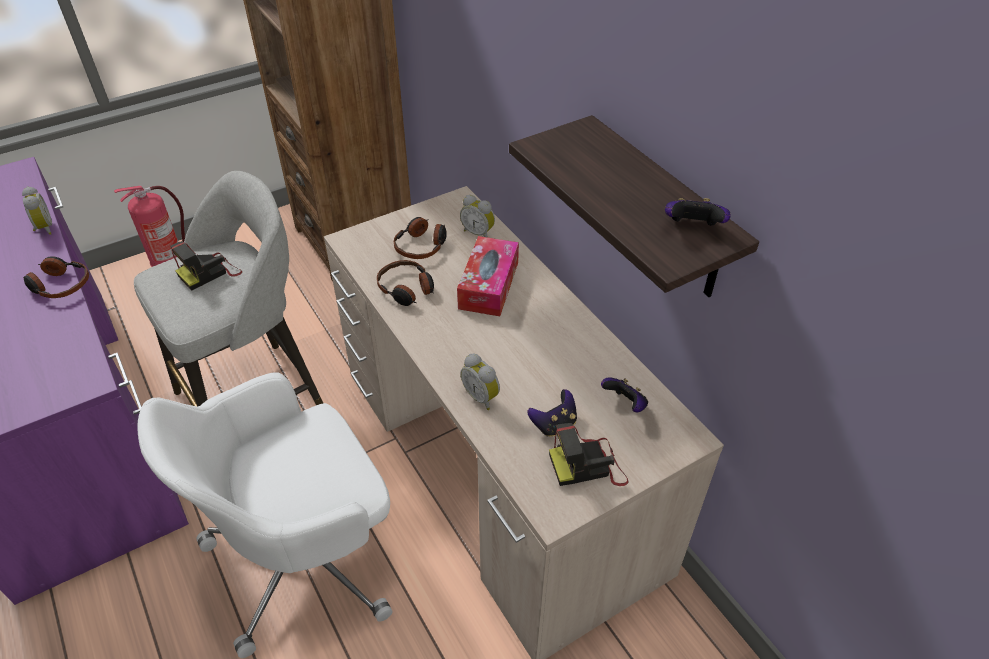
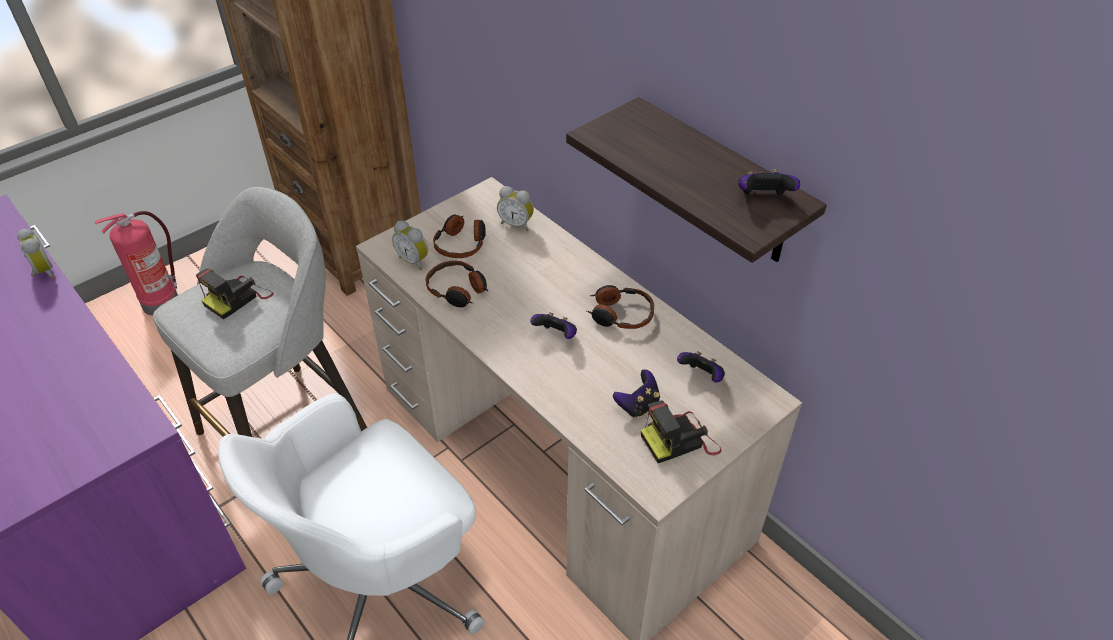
camera: 10 degrees left, 0 degrees up
(59, 285) = (80, 331): headphones -> headphones (620, 314)
(482, 396) = (561, 388): alarm clock -> alarm clock (414, 260)
(488, 285) = (540, 276): tissue box -> none
(490, 345) = (556, 335): none -> game controller

